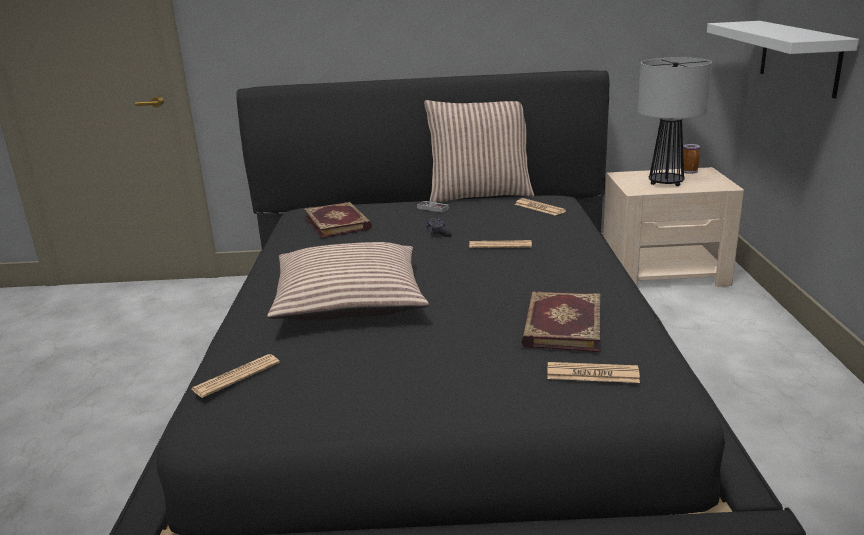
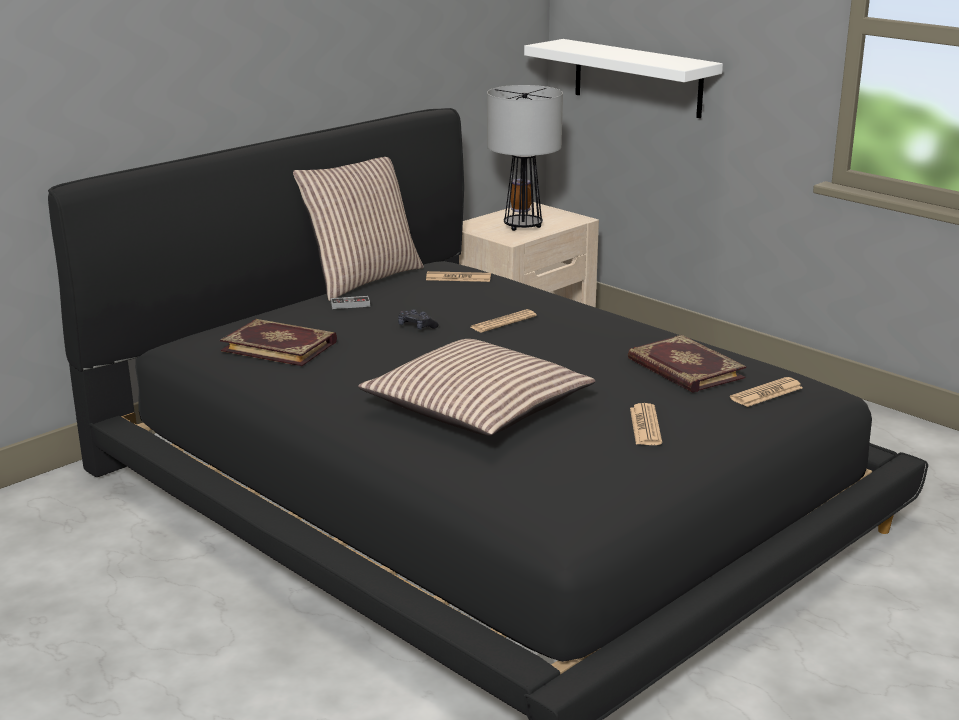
camera: 45 degrees left, 0 degrees up
(236, 376) = (525, 496): newspaper -> newspaper (645, 426)

